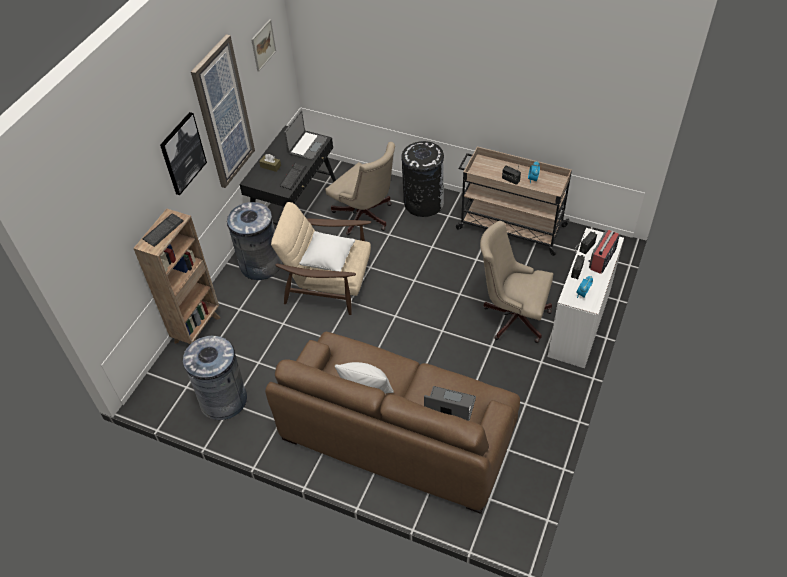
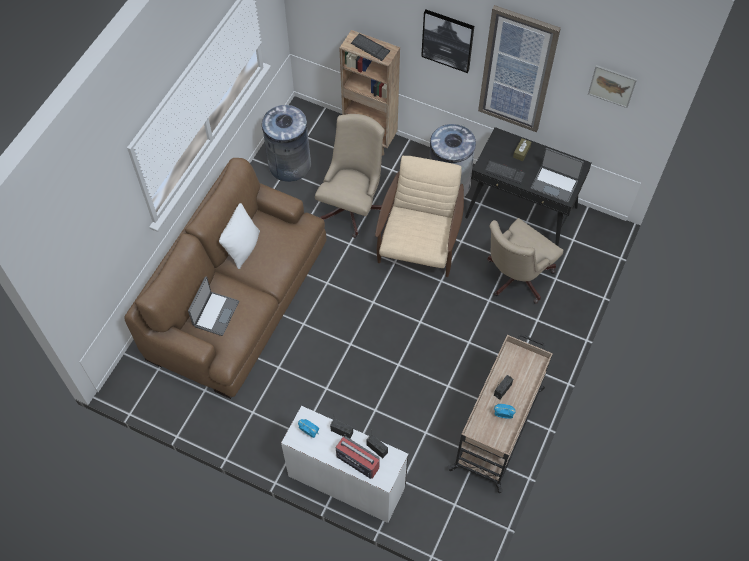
camera: 90 degrees right, 10 degrees up
(328, 260) = (415, 223): white pillow -> none
(423, 203) = (539, 337): black trash can -> none
(512, 316) = (363, 413): beige office chair -> beige office chair (353, 206)

